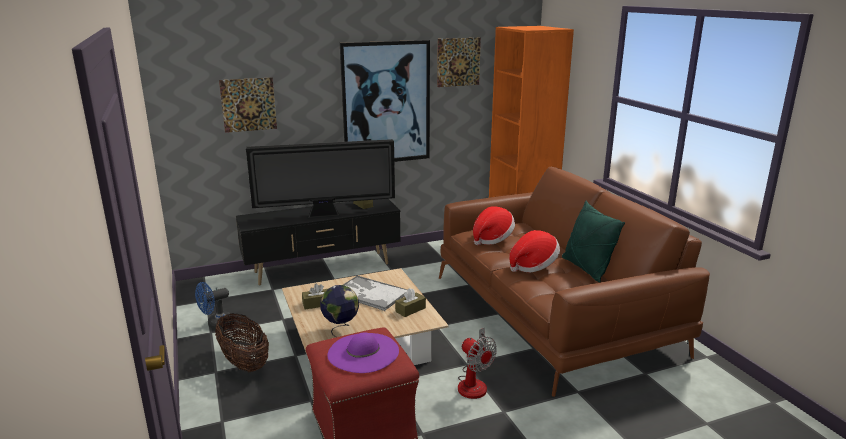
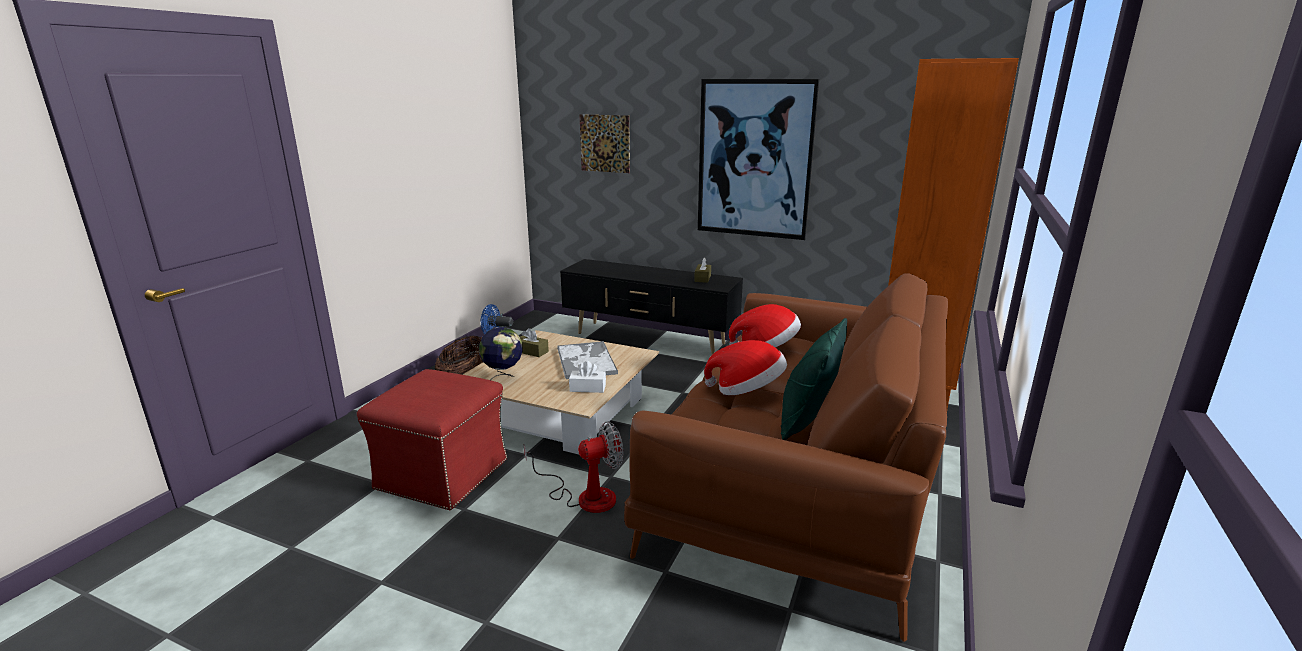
camera: 45 degrees right, 0 degrees up
(325, 215) = (650, 277): television -> none
(363, 352) = (432, 391): purple hat -> none
(410, 310) = (587, 388): brown tissue box -> white tissue box
(458, 62) = (862, 112): picture -> none
(474, 382) = (585, 496): fan -> fan turned 120 degrees counterclockwise

